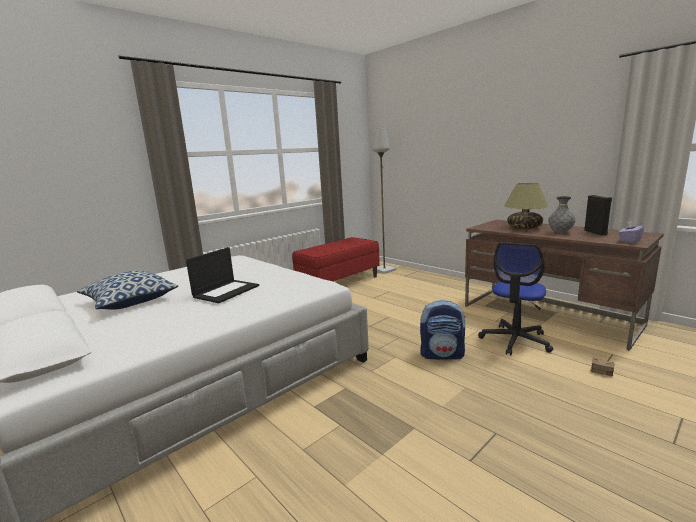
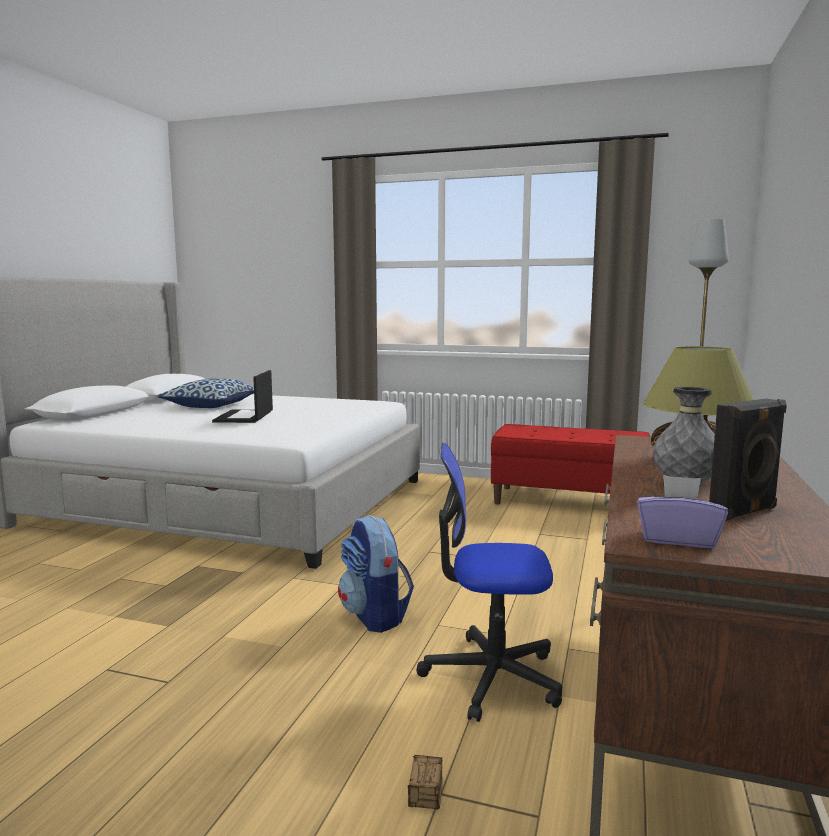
camera: 60 degrees right, 5 degrees down
(226, 291) = (244, 417): laptop -> laptop turned 90 degrees clockwise

